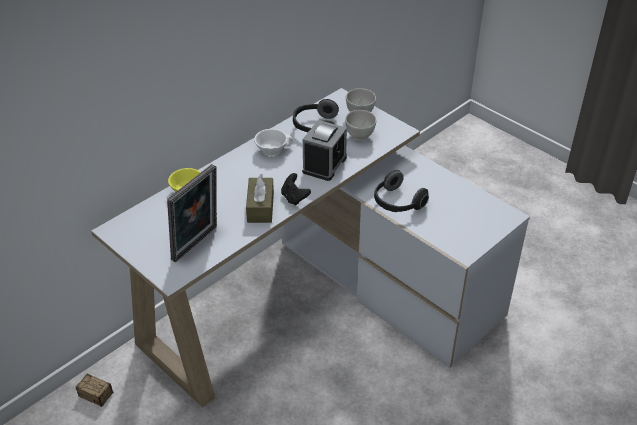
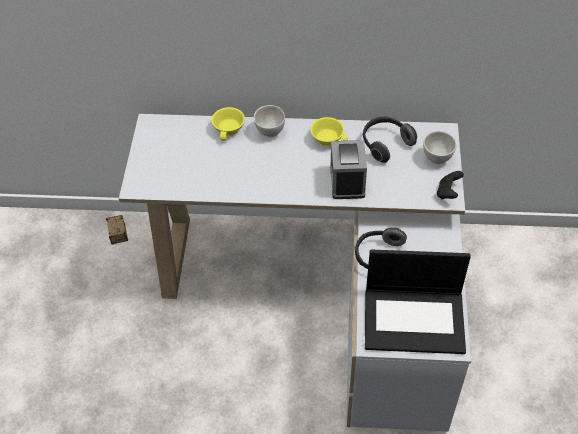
camera: 50 degrees right, 10 degrees up
(197, 245) = (181, 176): picture frame -> none
(260, 207) = (256, 180): brown tissue box -> none
(272, 149) = (328, 138): white cup -> yellow cup
(294, 198) = (288, 192): black game controller -> black game controller (448, 193)
(324, 164) = (347, 181): alarm clock -> alarm clock turned 105 degrees clockwise
(360, 136) = (408, 178): white bowl -> white bowl (270, 132)
(469, 219) = (415, 319): none -> laptop

